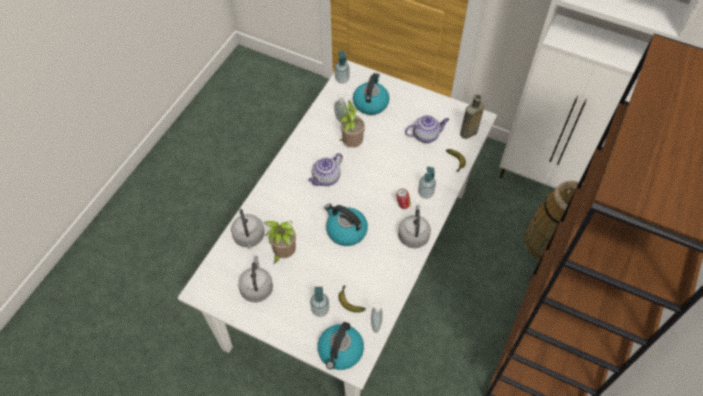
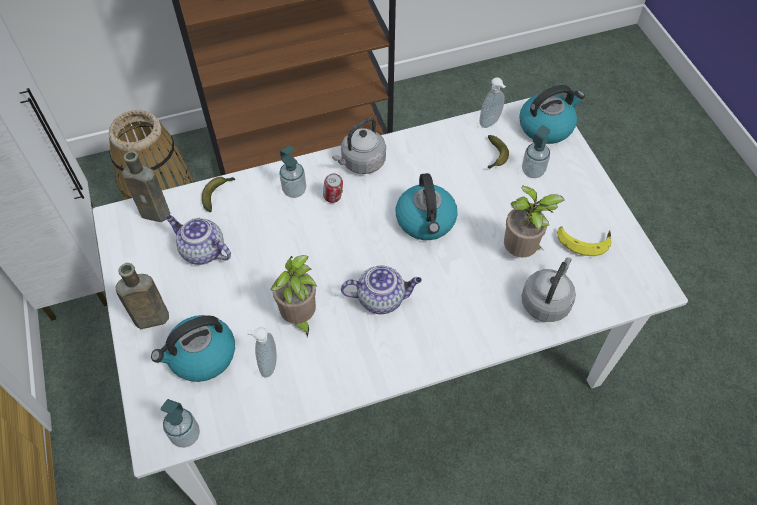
camera: 135 degrees left, 0 degrees up
(257, 287) = (583, 240): grey kettle -> banana
(408, 98) = (149, 319): none -> brown bottle

